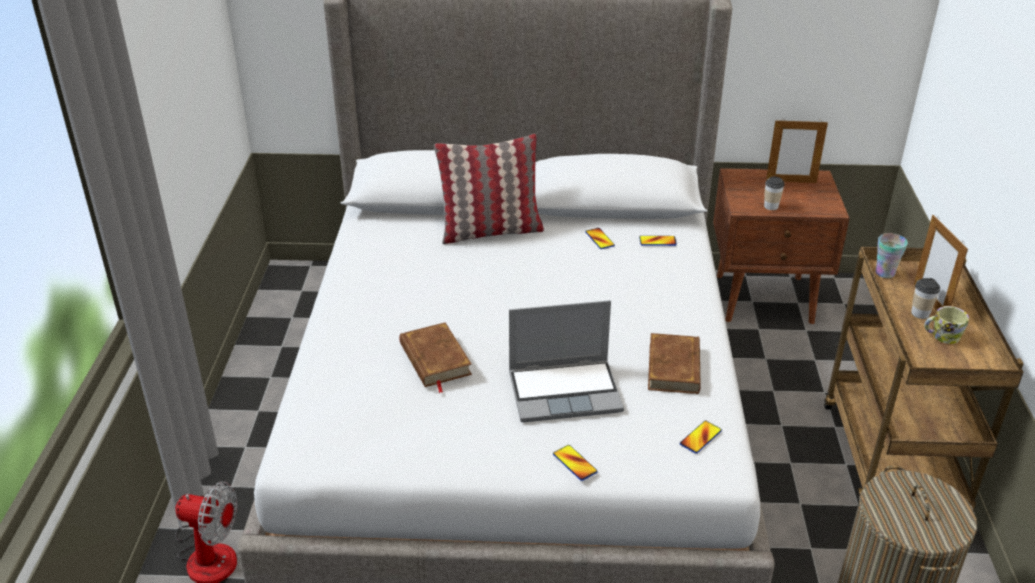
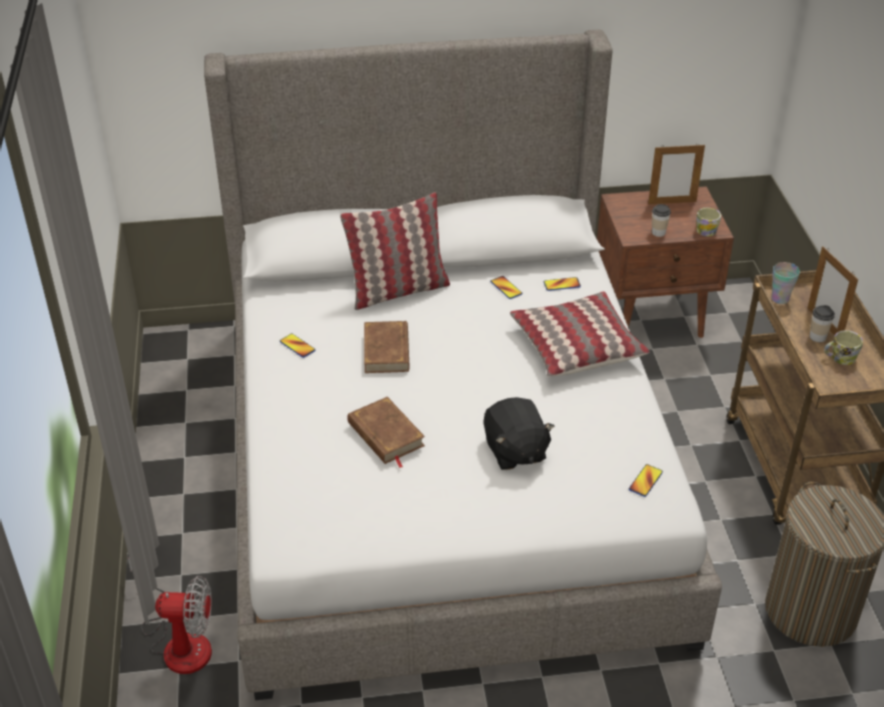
camera: 10 degrees left, 5 degrees up
(566, 391) = (514, 451): laptop -> black plush toy
(575, 463) = (541, 520): phone -> phone (297, 346)
(657, 298) = (576, 346): none -> pillow
(674, 368) = (607, 415): brown book -> brown book (387, 351)
(822, 208) = (707, 229): none -> mug

